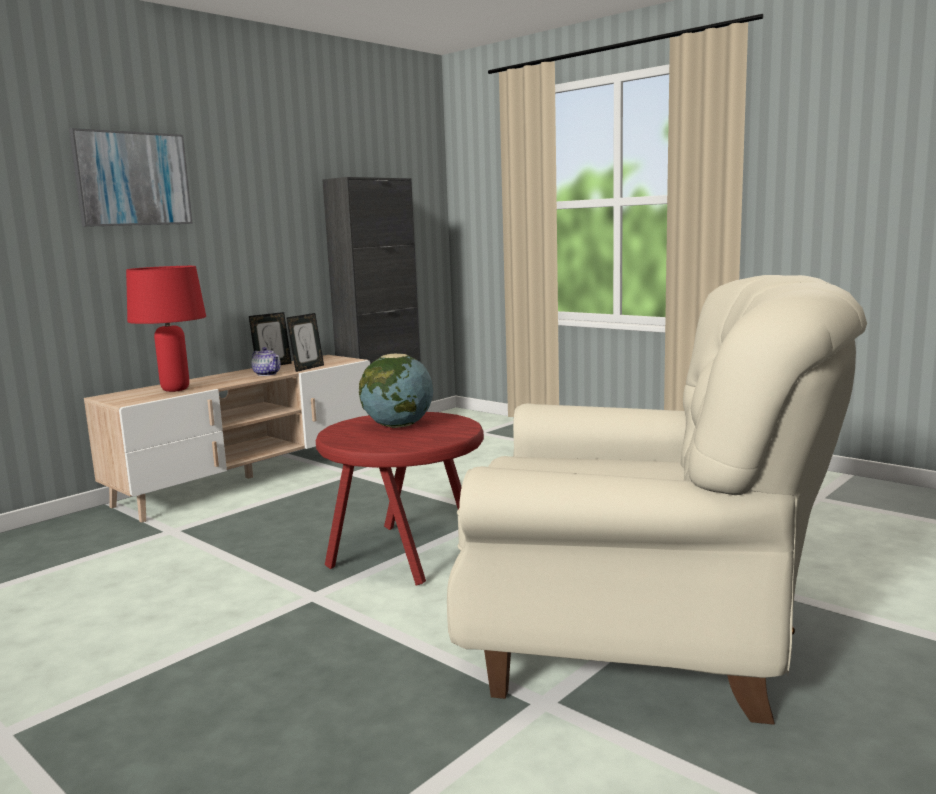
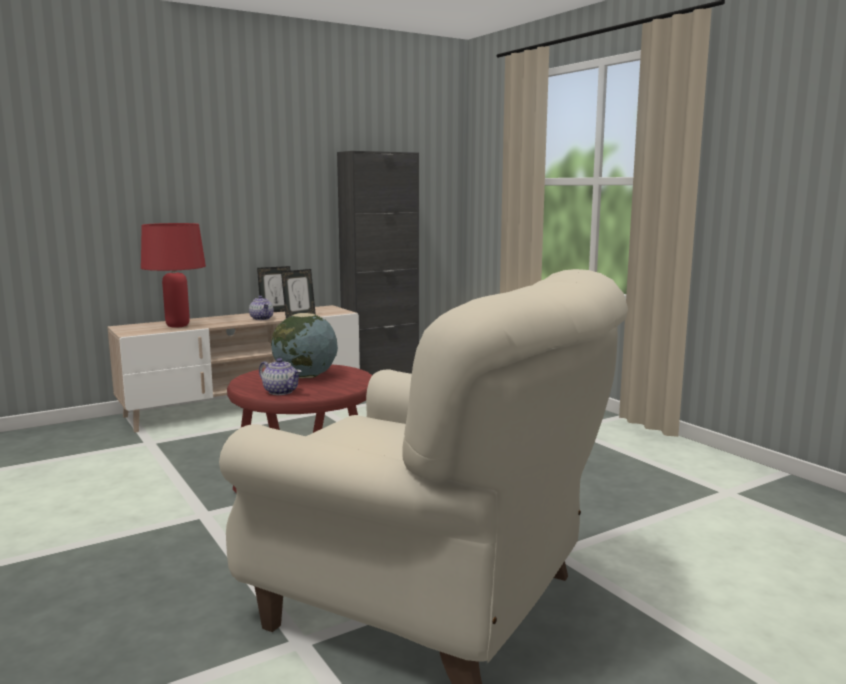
camera: 15 degrees right, 0 degrees up
(132, 179) = (160, 150): picture -> none
(393, 443) = (281, 391): none -> teapot

